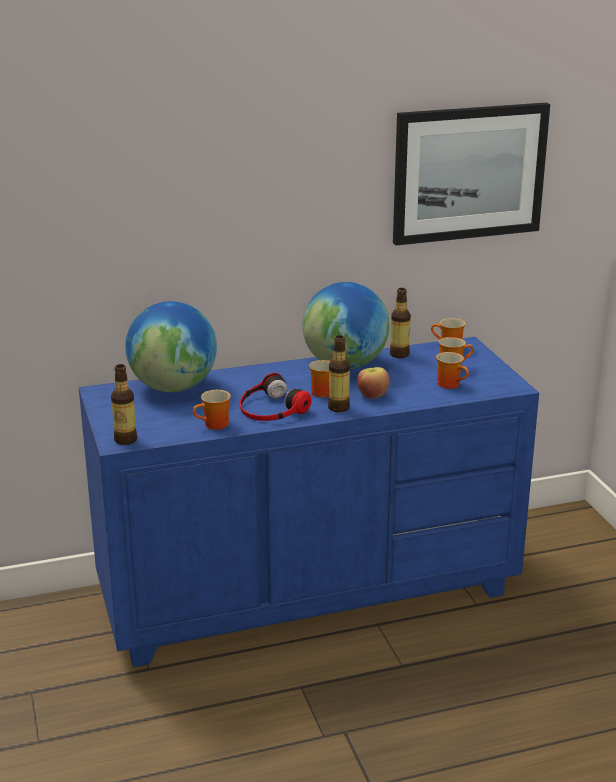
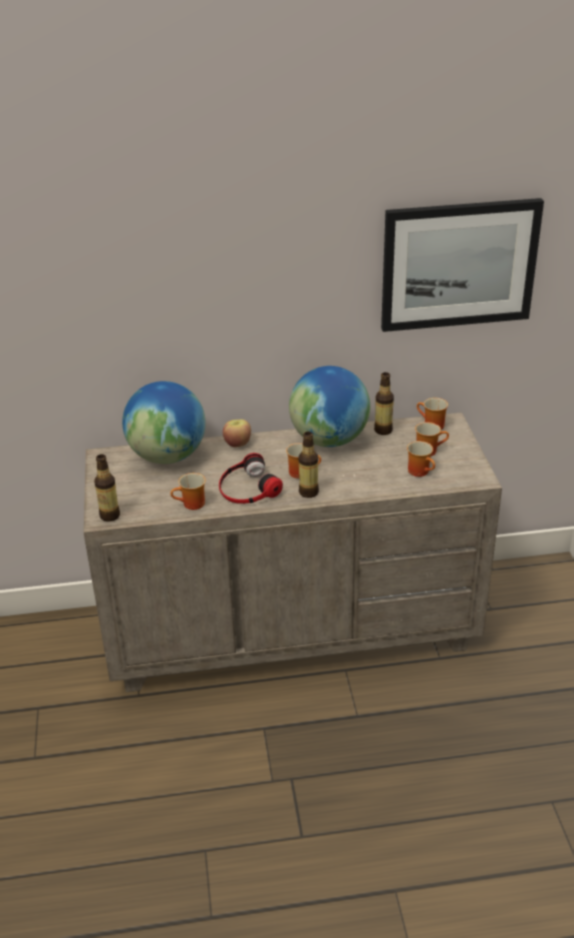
camera: 10 degrees right, 10 degrees up
(307, 593) = (291, 630): blue dresser -> beige dresser
(372, 395) = (344, 479): apple -> apple (237, 443)

